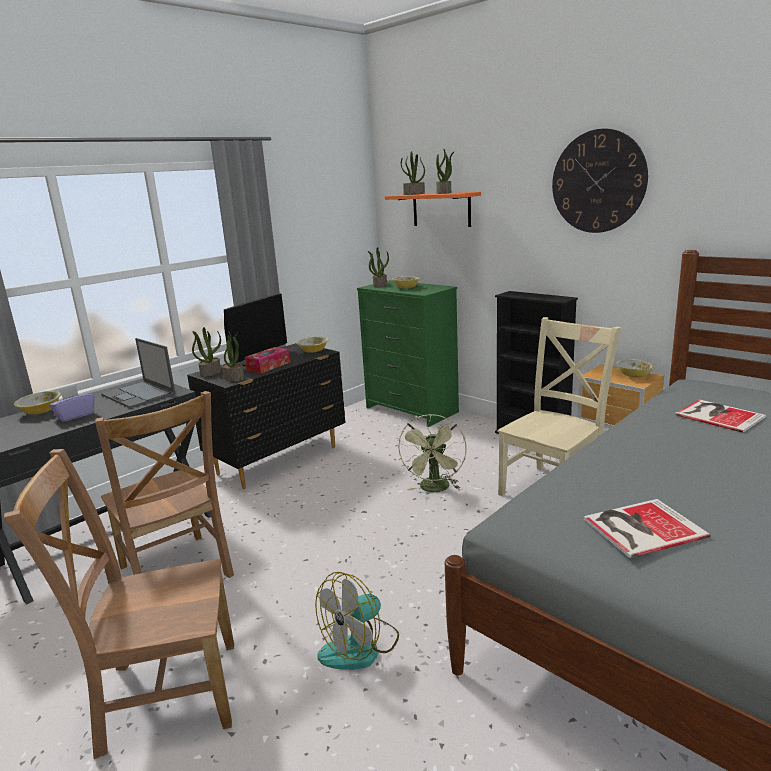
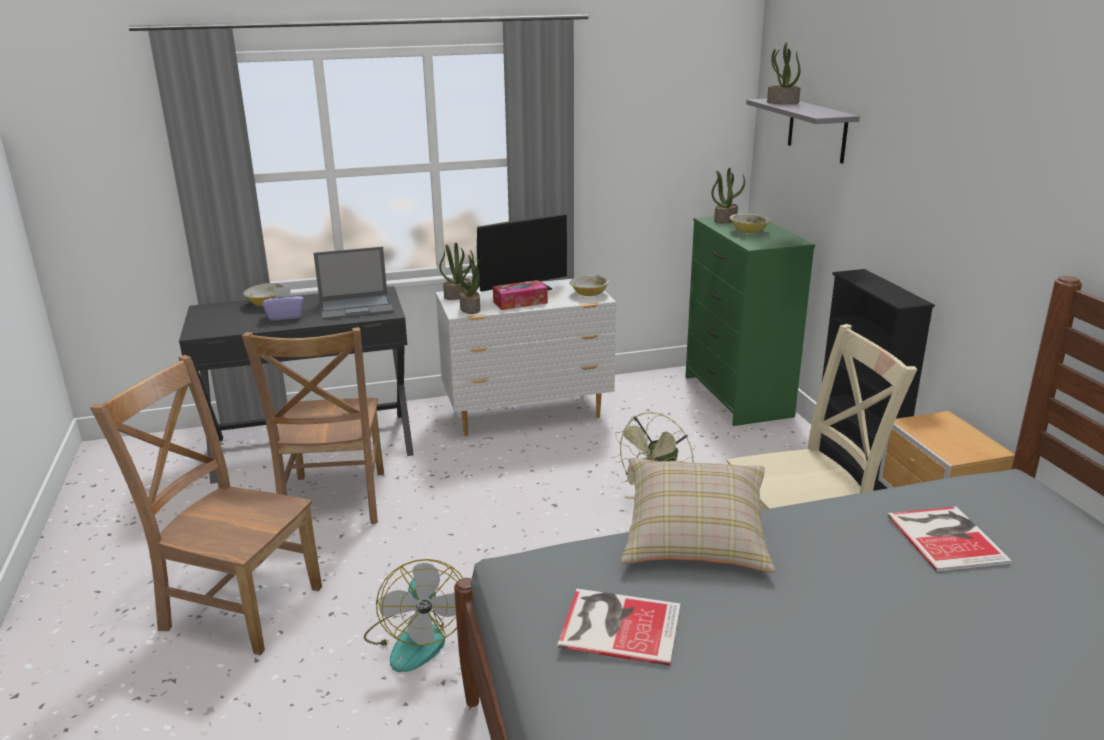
camera: 30 degrees right, 5 degrees up
(139, 395) = (357, 307): laptop -> laptop turned 90 degrees counterclockwise
(279, 460) = (528, 414): black dresser -> white dresser
(360, 647) = (416, 639): fan -> fan turned 90 degrees counterclockwise
(441, 209) = (817, 130): orange shelf -> grey shelf
(444, 193) = (811, 110): potted plant -> none
(597, 461) = (694, 537): none -> beige pillow
(598, 182) = (987, 138): wall clock -> none
(634, 376) = (967, 443): bowl -> none

